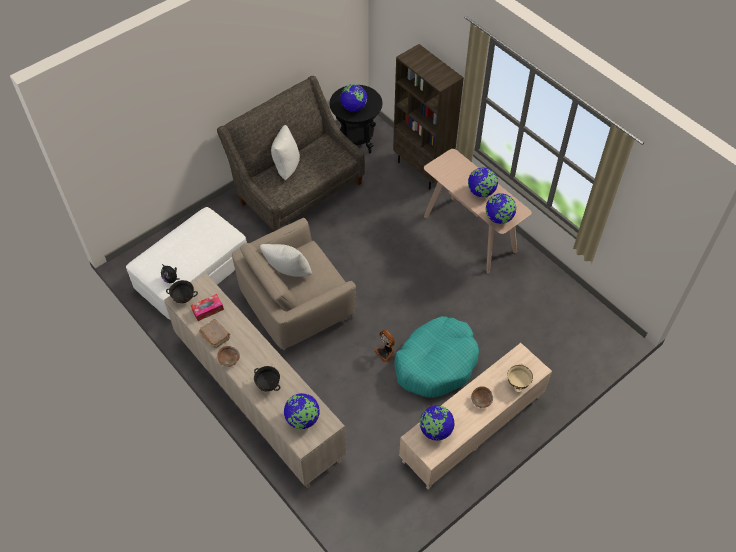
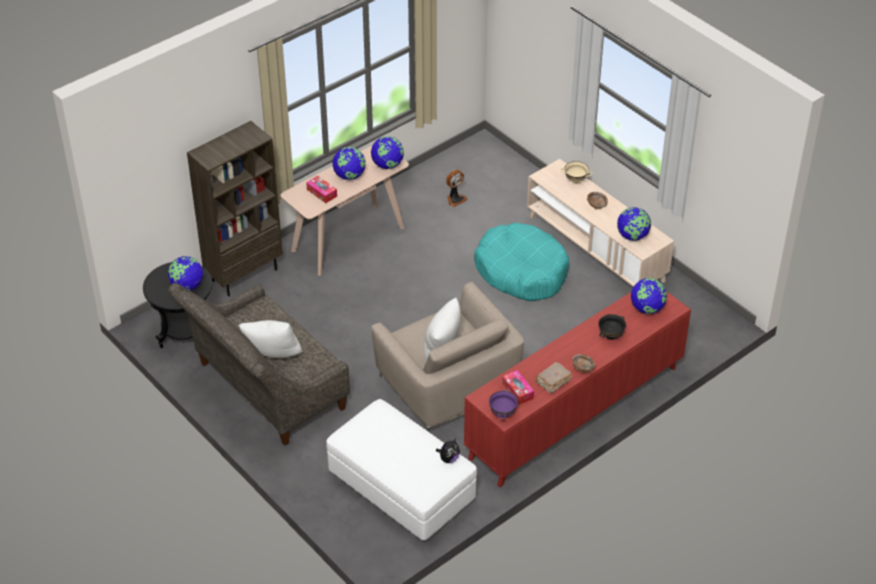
camera: 90 degrees left, 10 degrees down
(184, 298) = (502, 413): black bowl -> purple bowl
(258, 398) = (575, 412): beige cabinet -> red cabinet
(385, 352) = (510, 309): fan -> fan (455, 199)
(456, 174) = (322, 193): none -> tissue box

